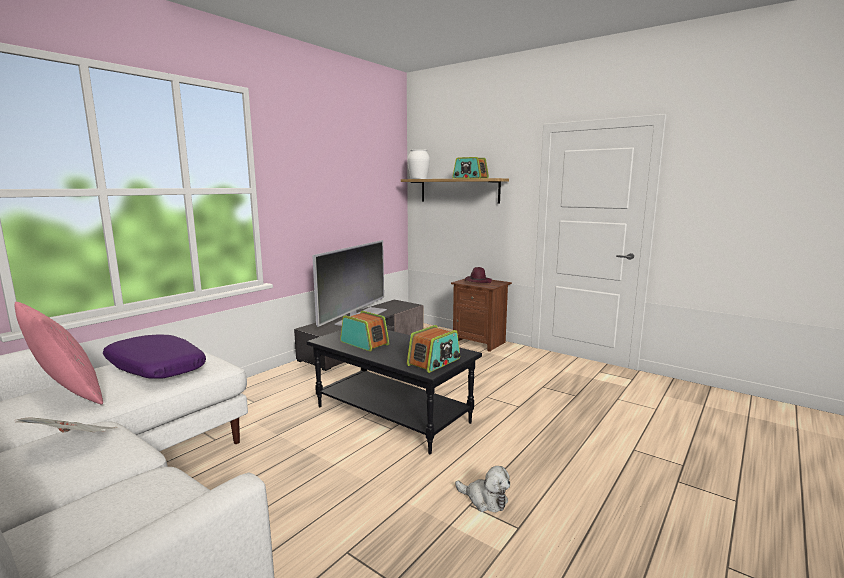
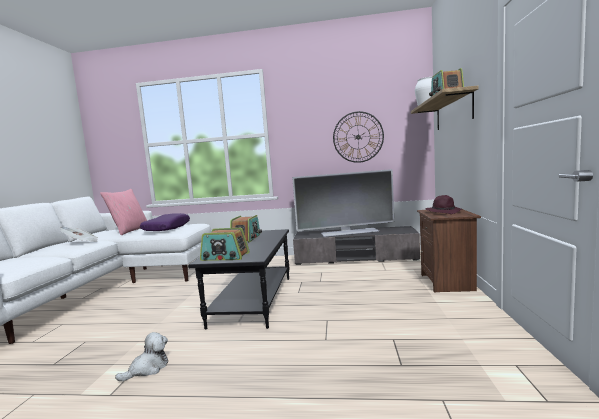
camera: 60 degrees right, 5 degrees down
(353, 202) = (358, 137): none -> wall clock
(485, 499) = (148, 368): plush toy -> plush toy turned 135 degrees counterclockwise

